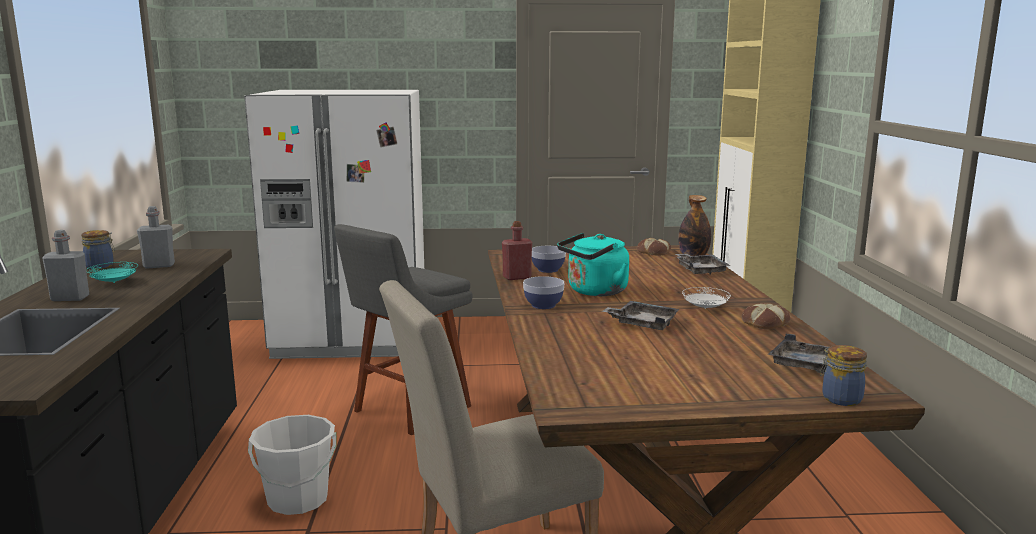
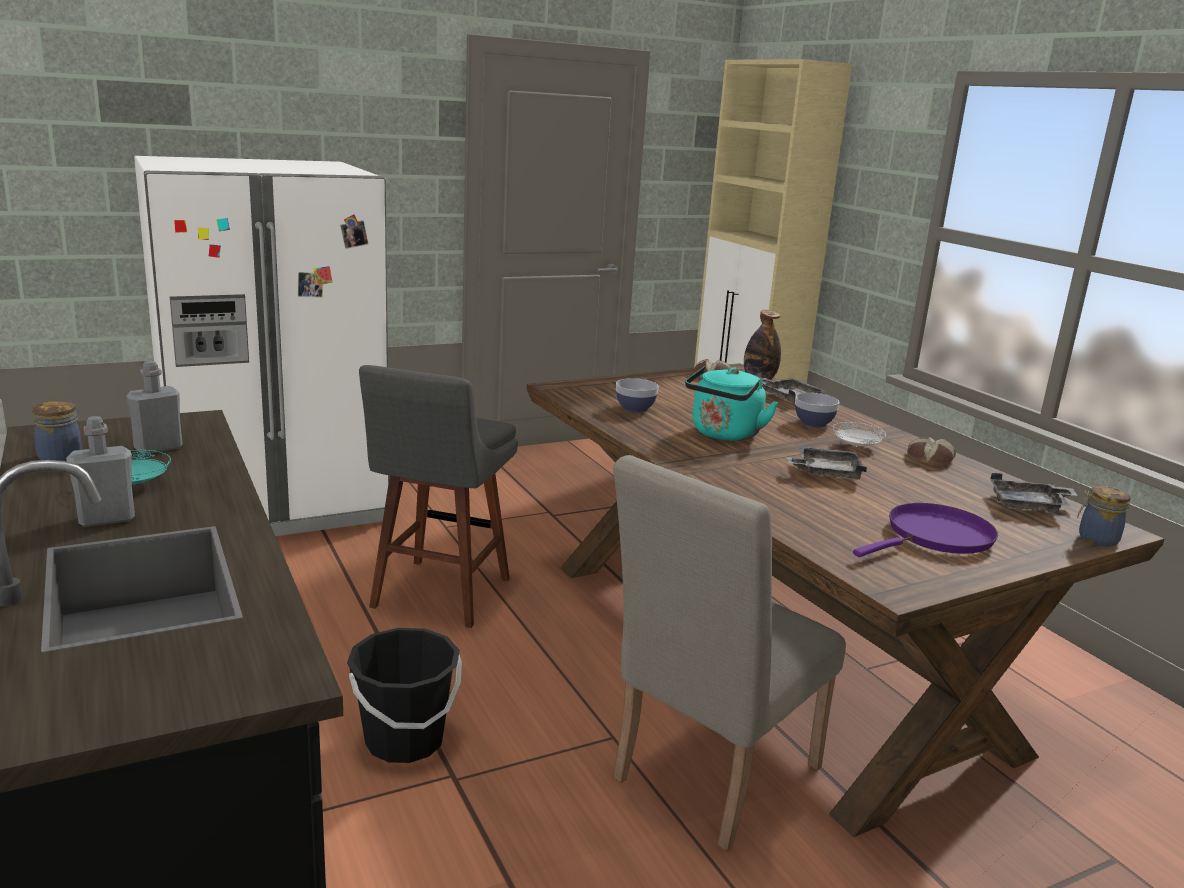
camera: 25 degrees left, 5 degrees up
(298, 500) = (404, 740): white bucket -> black bucket
(517, 277) = (616, 422): red bottle -> none
(543, 305) = (696, 458): bowl -> bowl (813, 423)
(668, 378) = (935, 537): none -> purple frying pan

